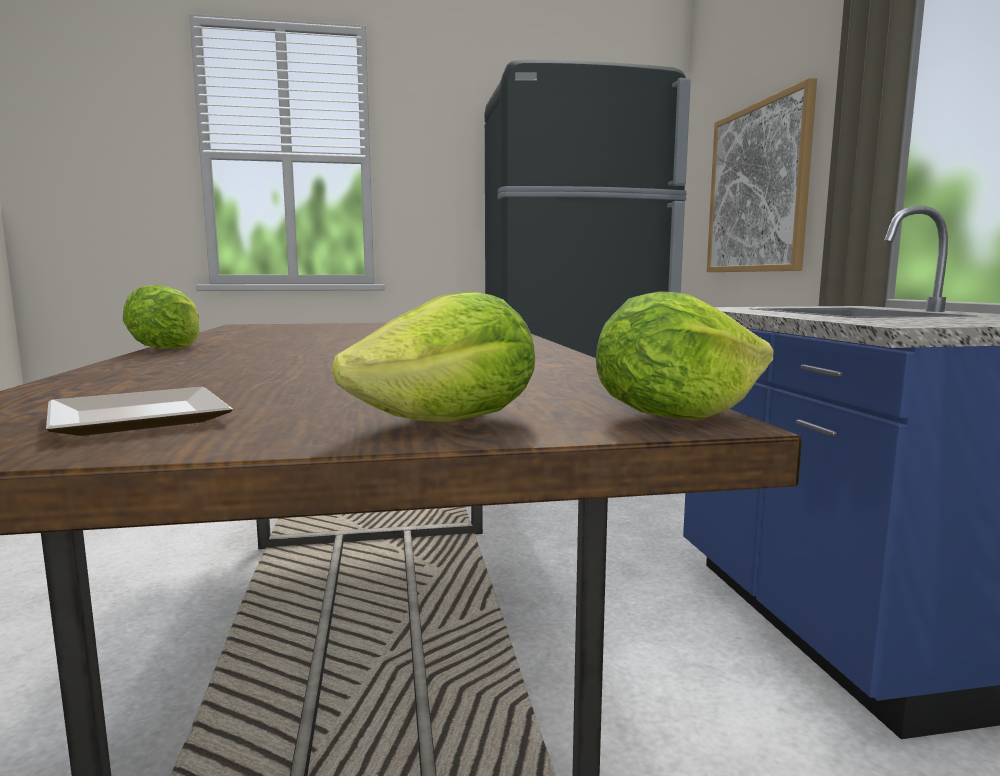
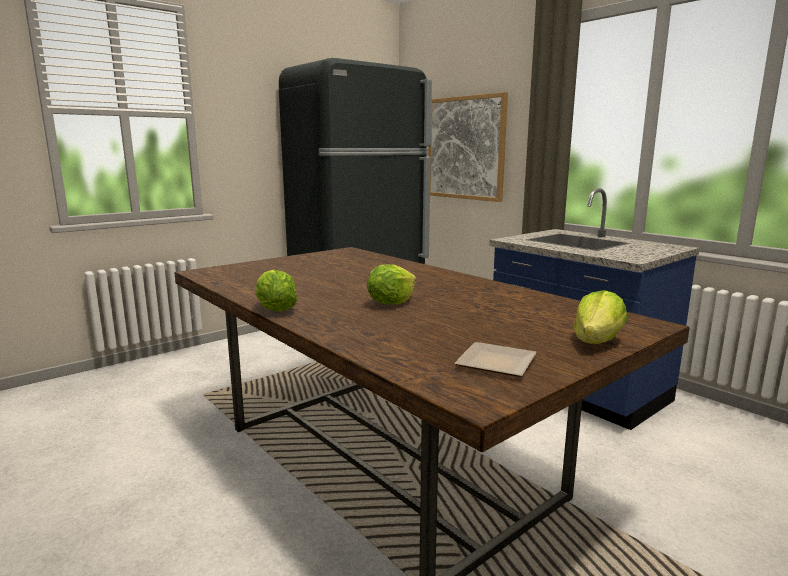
camera: 30 degrees left, 5 degrees up
(675, 415) = (642, 323): lettuce -> lettuce (391, 303)

